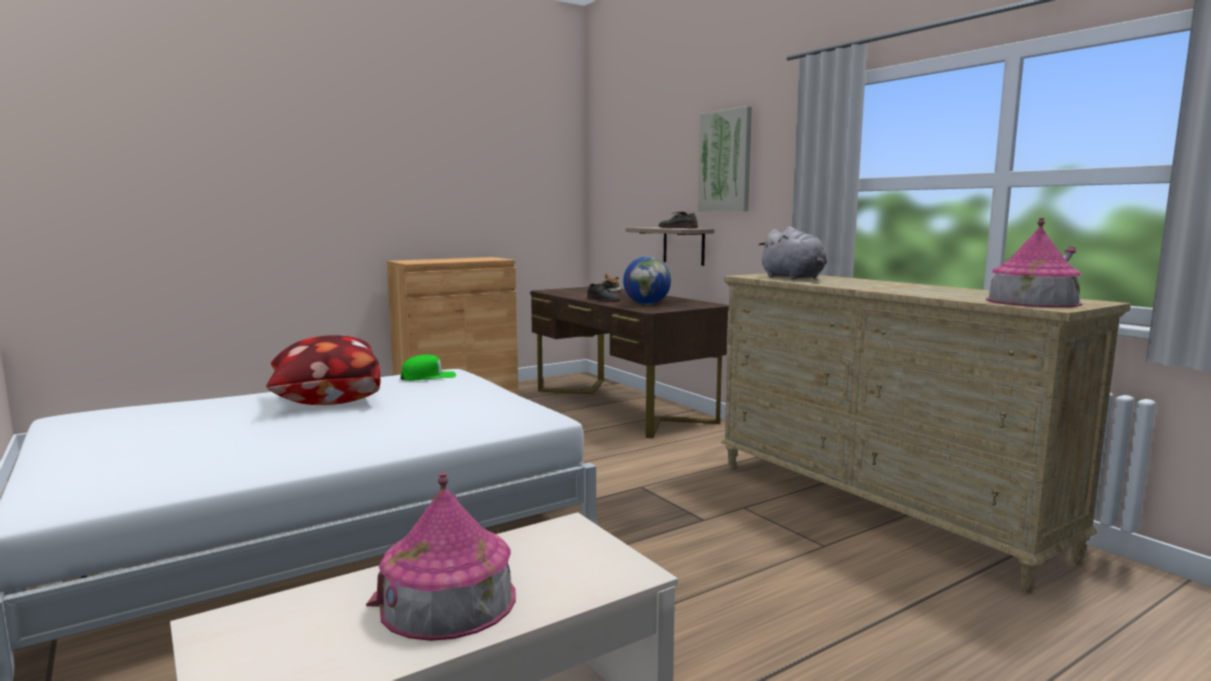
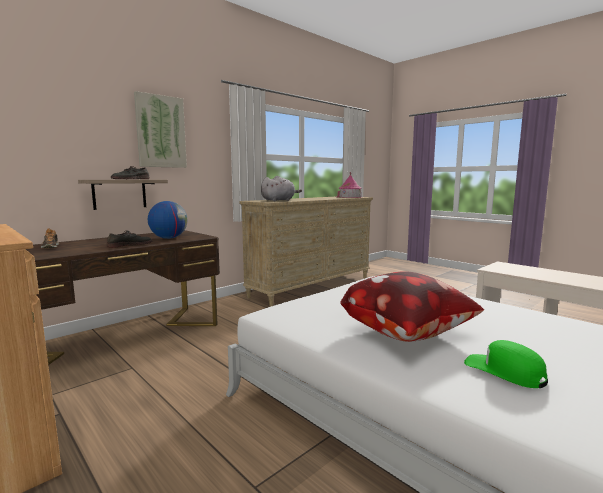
camera: 100 degrees left, 0 degrees up
(428, 377) = (294, 316): green cap -> green cap (504, 371)
(448, 600) = (553, 274): toy house -> none

